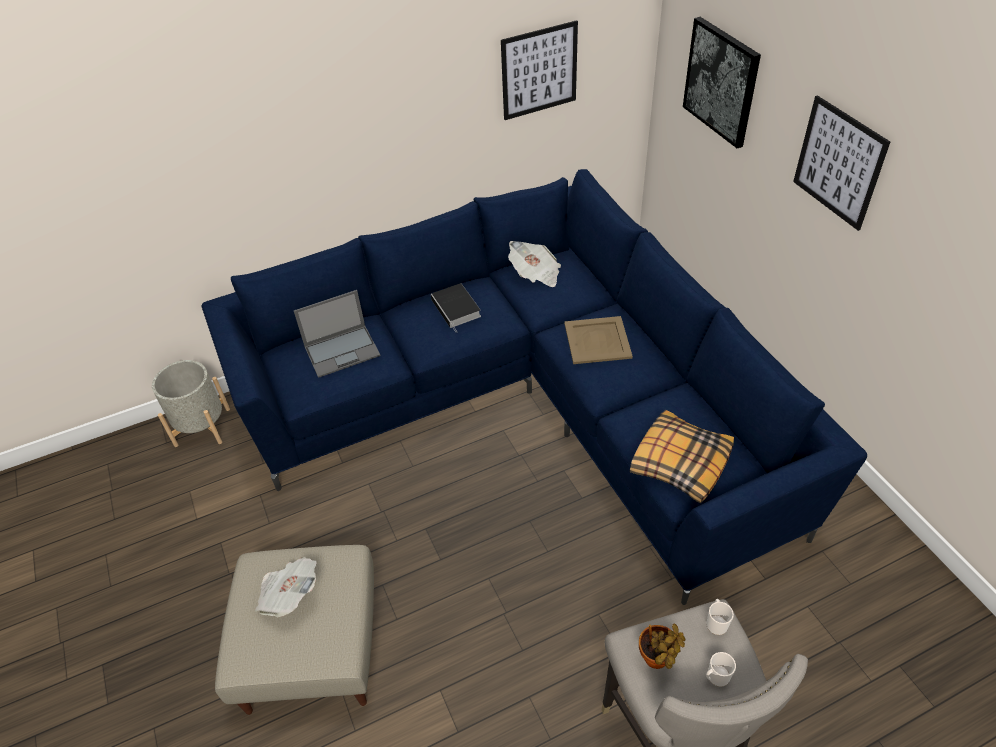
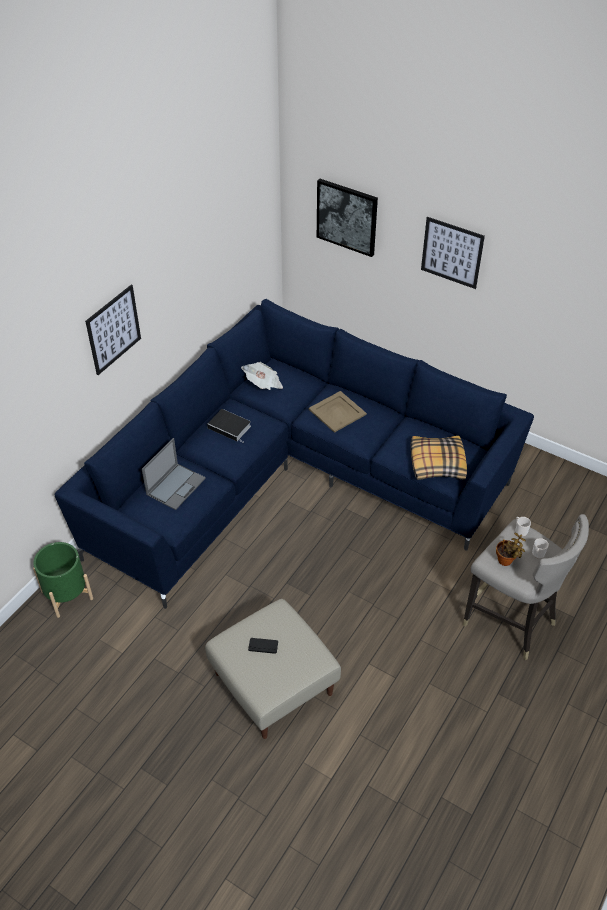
camera: 35 degrees left, 0 degrees up
(202, 427) = (67, 595): grey planter -> green planter
(289, 595) = (263, 646): newspaper -> black game controller
(539, 70) = (224, 241): picture -> picture (113, 329)

